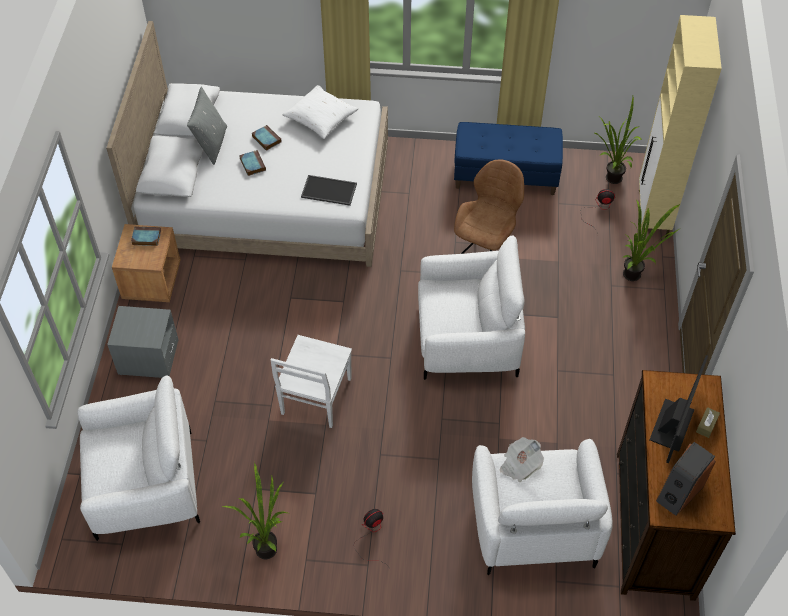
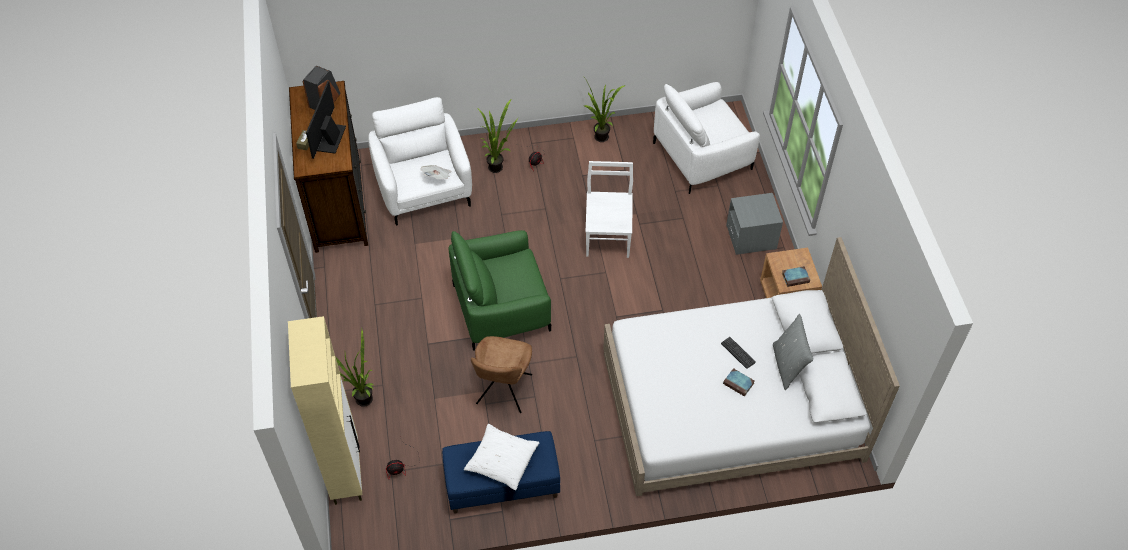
camera: 165 degrees right, 0 degrees up
(252, 164) = (738, 353): book -> keyboard
(321, 118) = (697, 421): white pillow -> white pillow (502, 460)
(328, 191) = (655, 341): tray -> none
(467, 339) = (502, 307): white armchair -> green armchair
(609, 178) = (393, 507): potted plant -> potted plant (499, 167)

